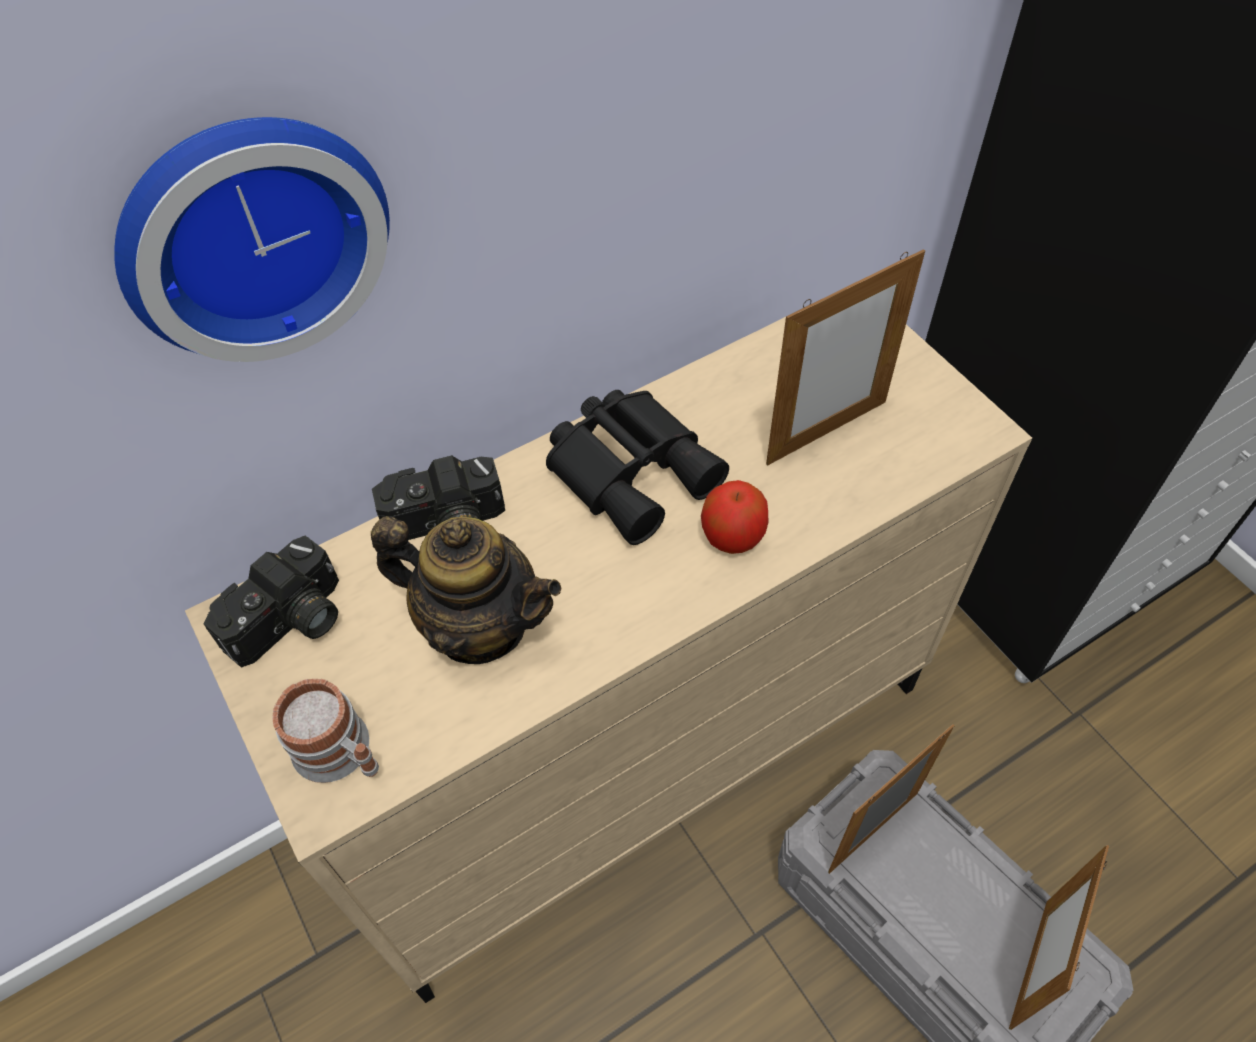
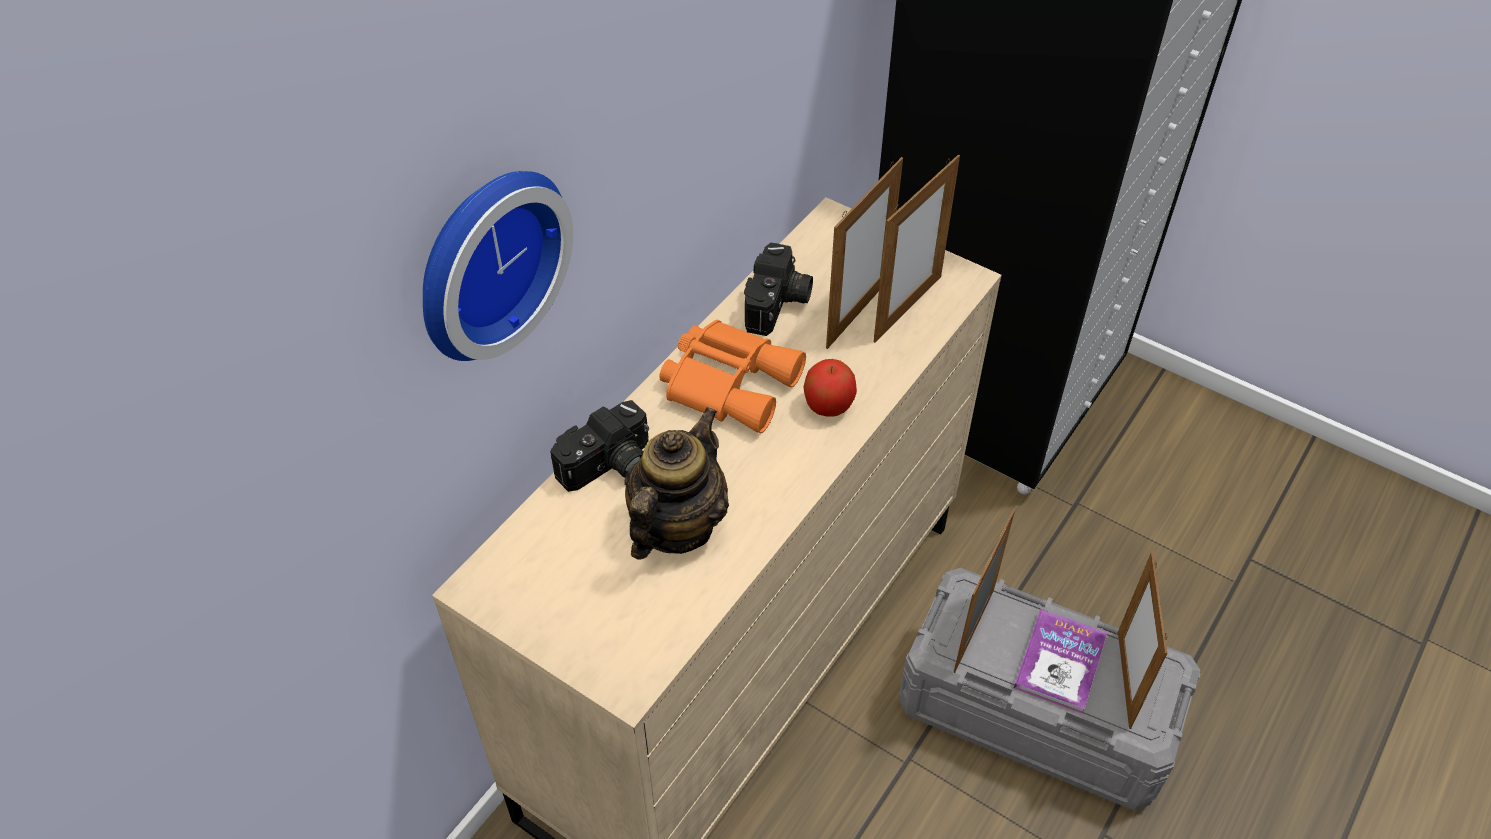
camera: 25 degrees left, 5 degrees down
(291, 623) = (527, 574): camera -> camera (779, 305)
(341, 753) = (622, 647): mug -> none
(480, 625) = (676, 526): teapot -> teapot turned 60 degrees counterclockwise
(633, 469) = (730, 381): black binoculars -> orange binoculars
(890, 445) = (907, 308): none -> picture frame
(958, 911) = (1060, 662): none -> book

